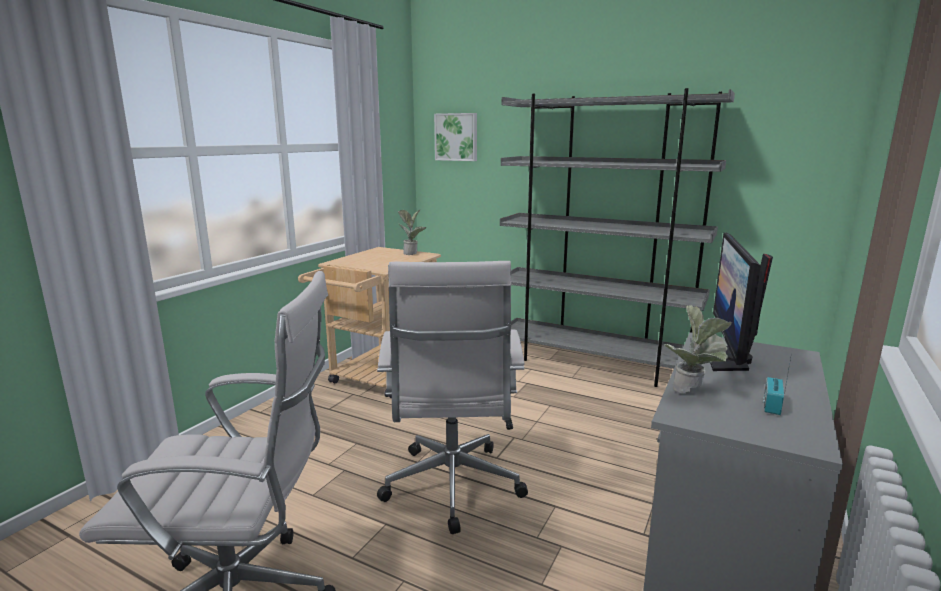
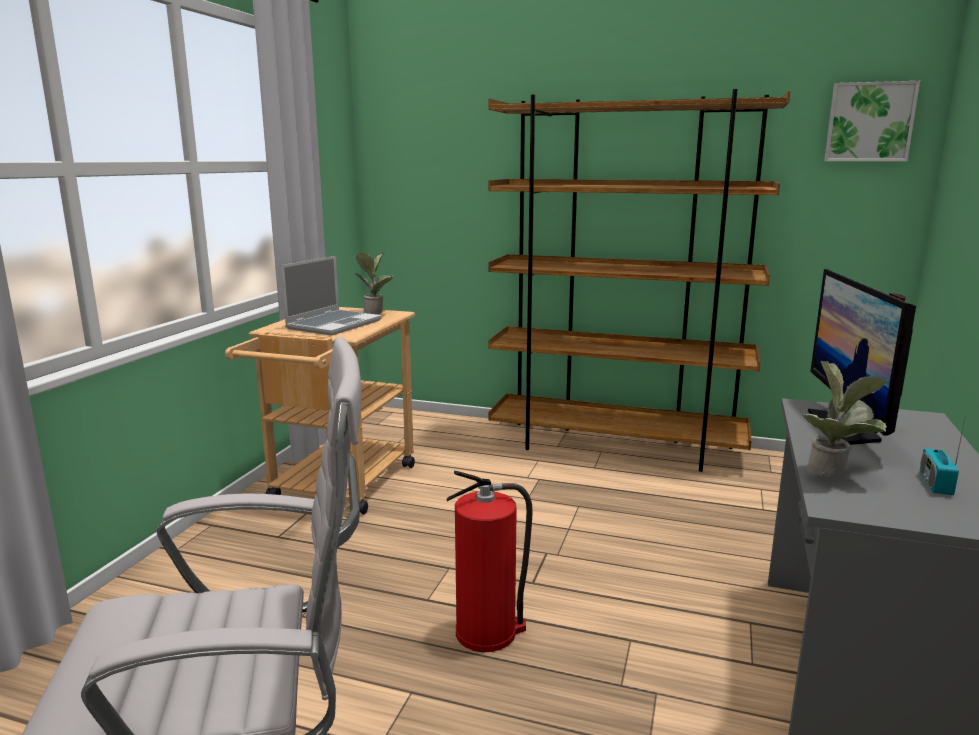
camera: 10 degrees left, 0 degrees up
(378, 260) = (334, 324): none -> laptop
(452, 489) = (488, 632): white office chair -> fire extinguisher
(456, 137) = (416, 154): picture -> picture (869, 122)
(595, 363) = (616, 447): grey bookcase -> brown bookcase

